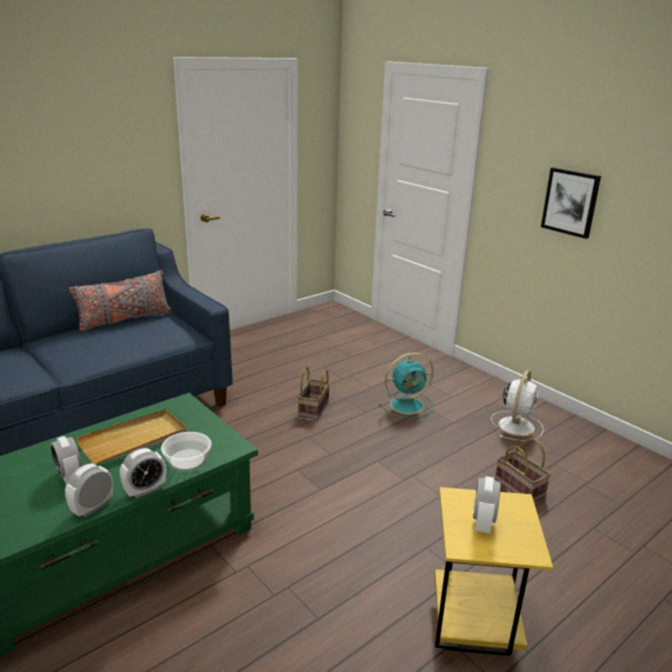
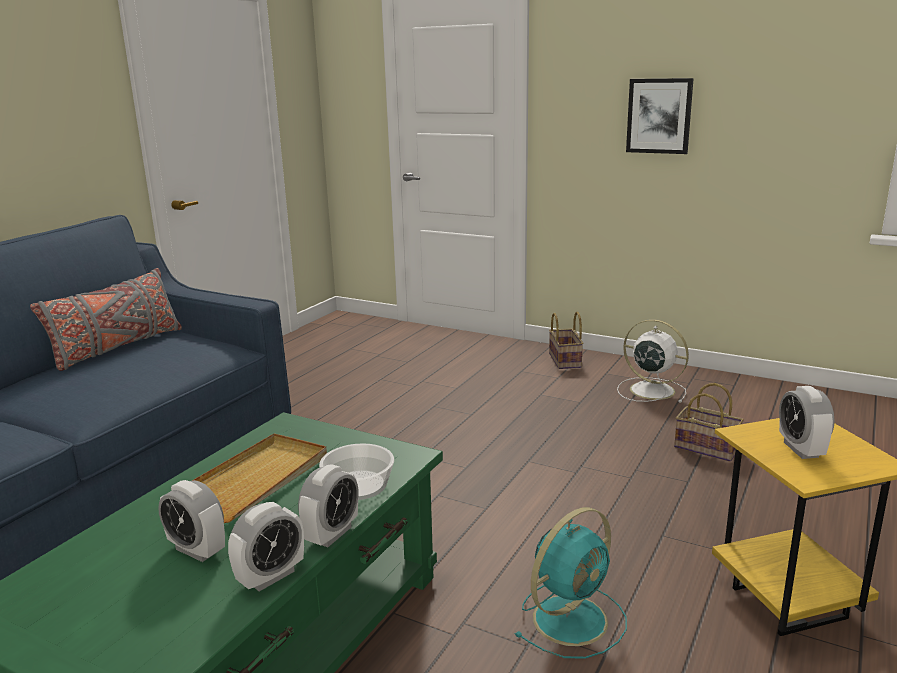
camera: 20 degrees left, 5 degrees down
(92, 507) = (271, 576): alarm clock -> alarm clock turned 150 degrees counterclockwise
(314, 409) = (406, 425): basket -> basket (566, 361)
(408, 405) = (515, 396): turquoise fan -> turquoise fan (572, 618)
(516, 425) = (650, 390): white fan -> white fan turned 60 degrees counterclockwise

